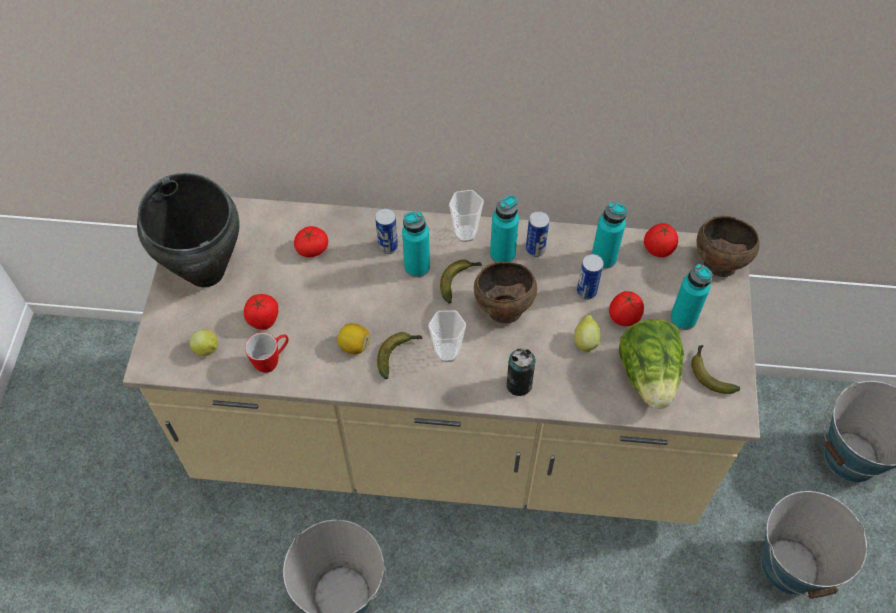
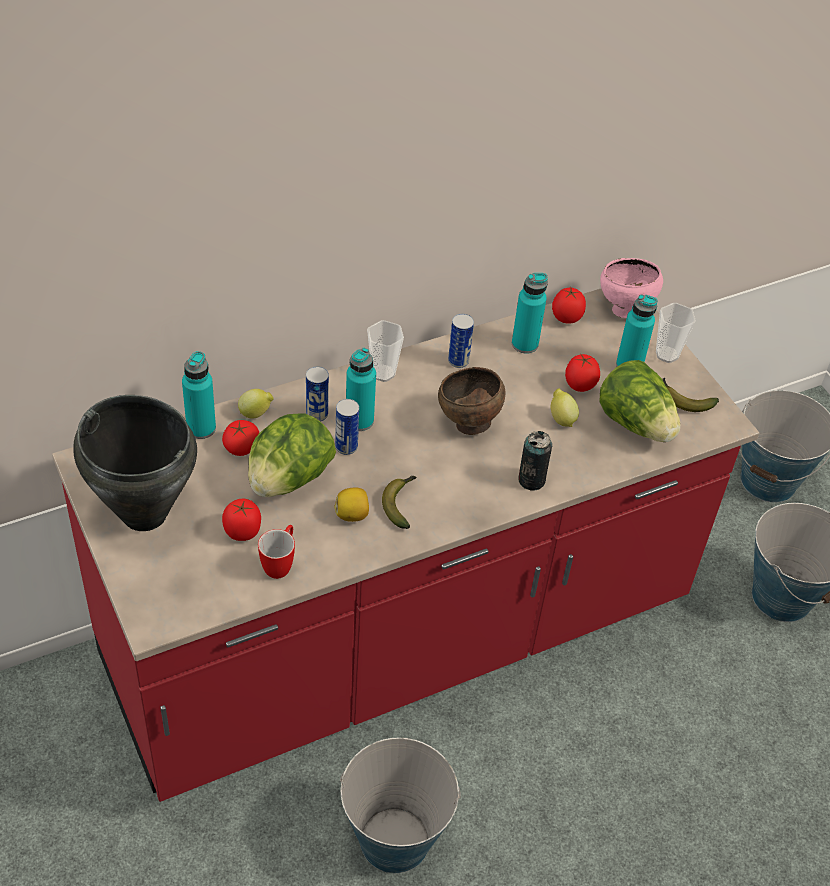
camera: 35 degrees left, 10 degrees down
(208, 350) = (206, 584): lemon -> lemon (256, 414)
(328, 292) = (289, 479): none -> lettuce
(447, 352) = (445, 481): cup -> cup (667, 354)
(448, 436) = (398, 636): beige counter -> red counter
(459, 281) = (409, 416): banana -> none
(502, 254) = (431, 377): turquoise bottle -> turquoise bottle (201, 428)
(586, 292) = (531, 378): can -> can (346, 447)
(718, 263) = (624, 309): brown bowl -> pink bowl

